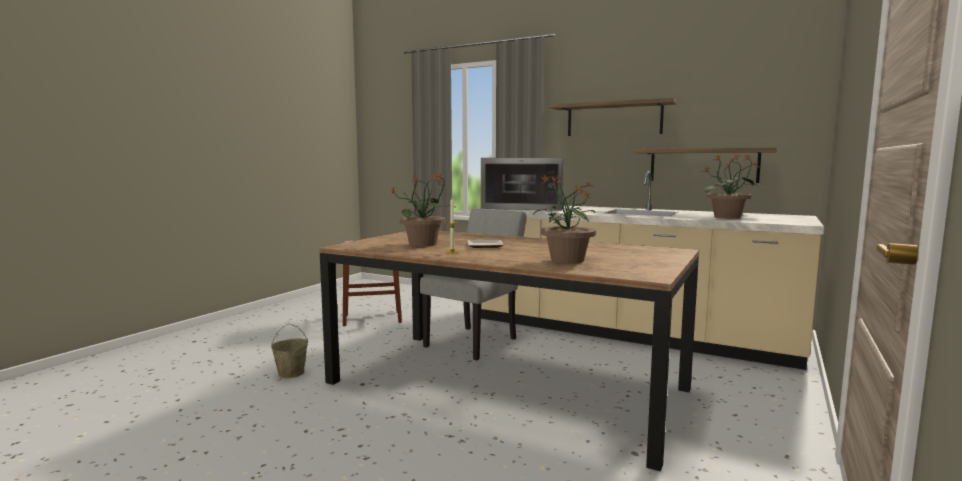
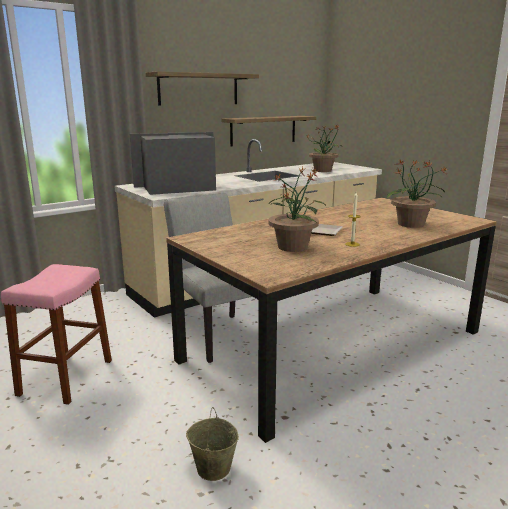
camera: 65 degrees left, 10 degrees up
(524, 207) = (178, 188): microwave -> microwave turned 150 degrees counterclockwise

